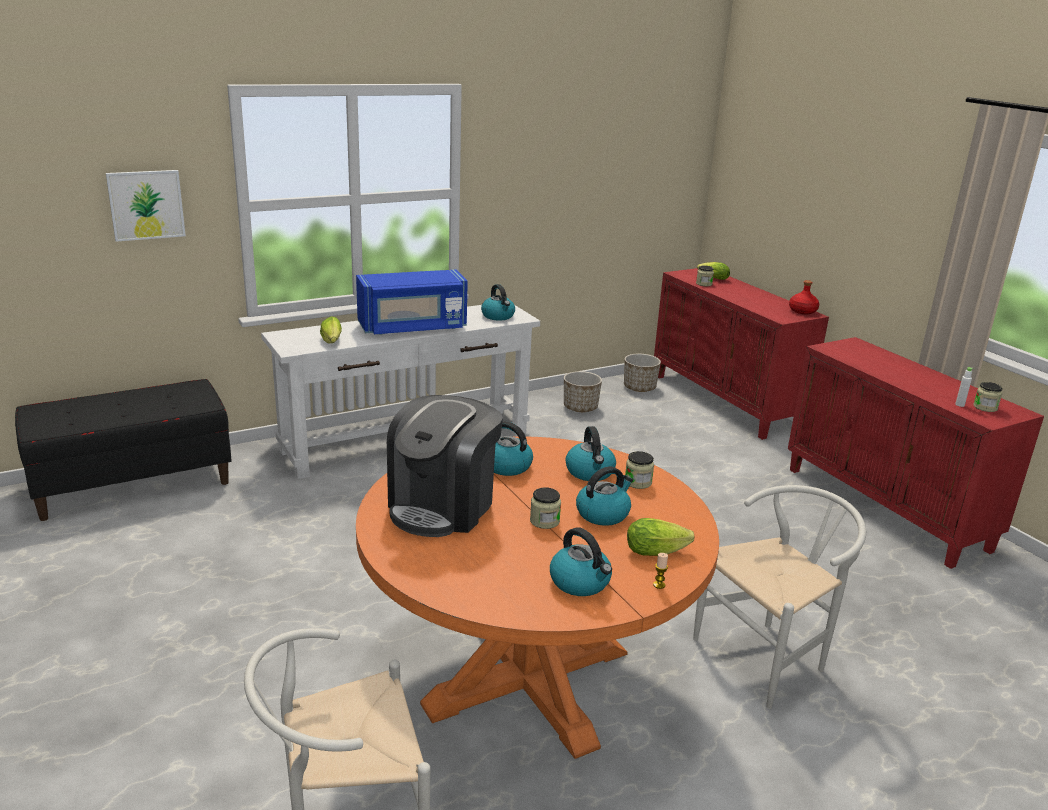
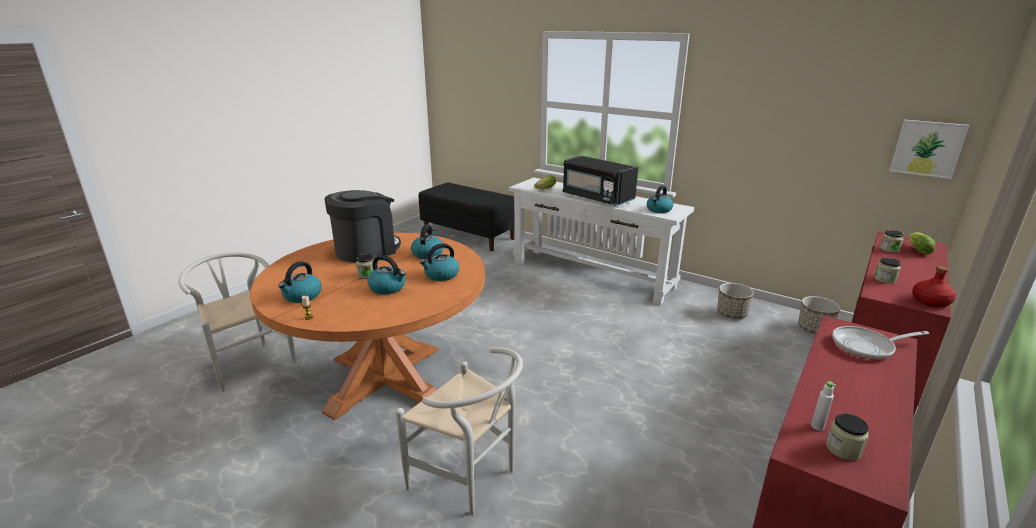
camera: 65 degrees right, 0 degrees up
(146, 205) = (502, 95): picture -> picture (927, 148)
(412, 328) = (596, 198): blue microwave -> black microwave
(443, 506) = (366, 250): coffee machine -> coffee machine turned 135 degrees clockwise
(638, 482) = (440, 290): jar -> jar (884, 279)
(659, 551) = (351, 311): lettuce -> none
(861, 353) = (867, 347): none -> frying pan

